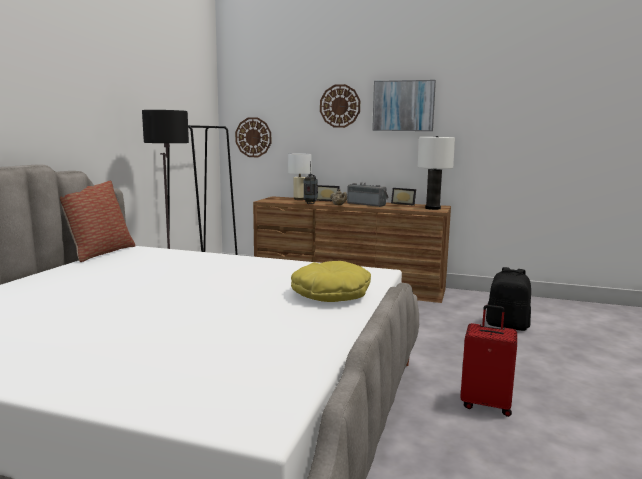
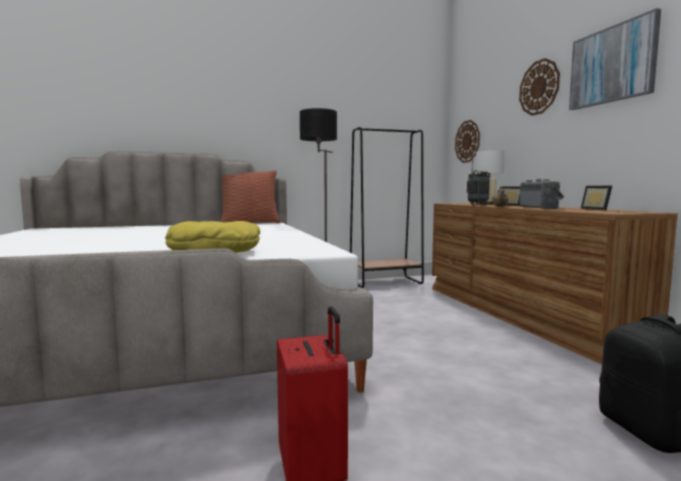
camera: 55 degrees right, 5 degrees down
(432, 208) = (618, 212): white table lamp -> none

